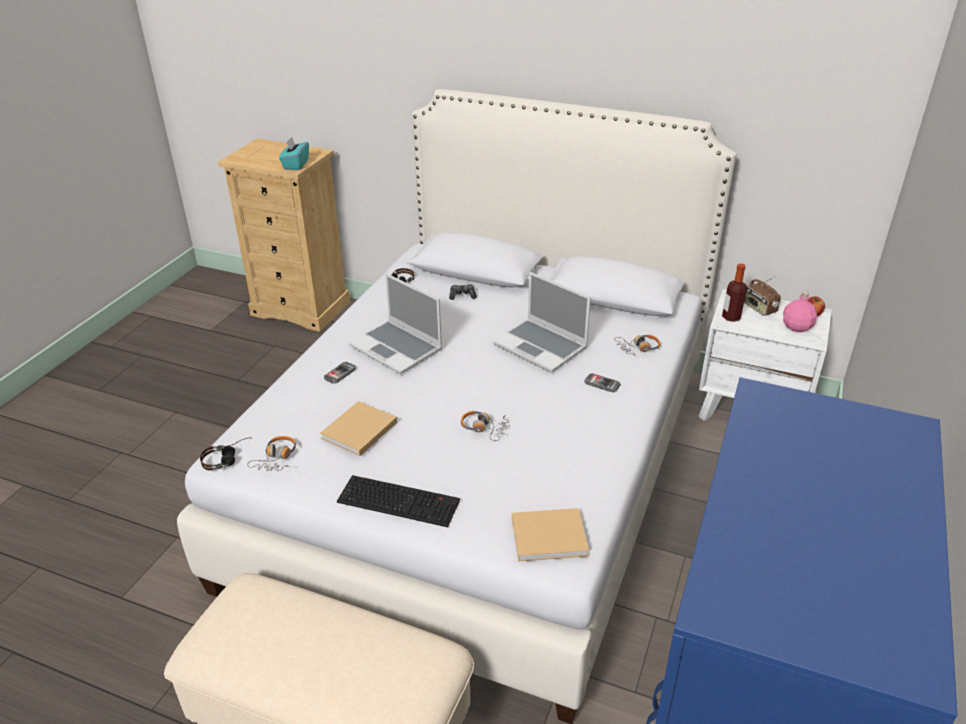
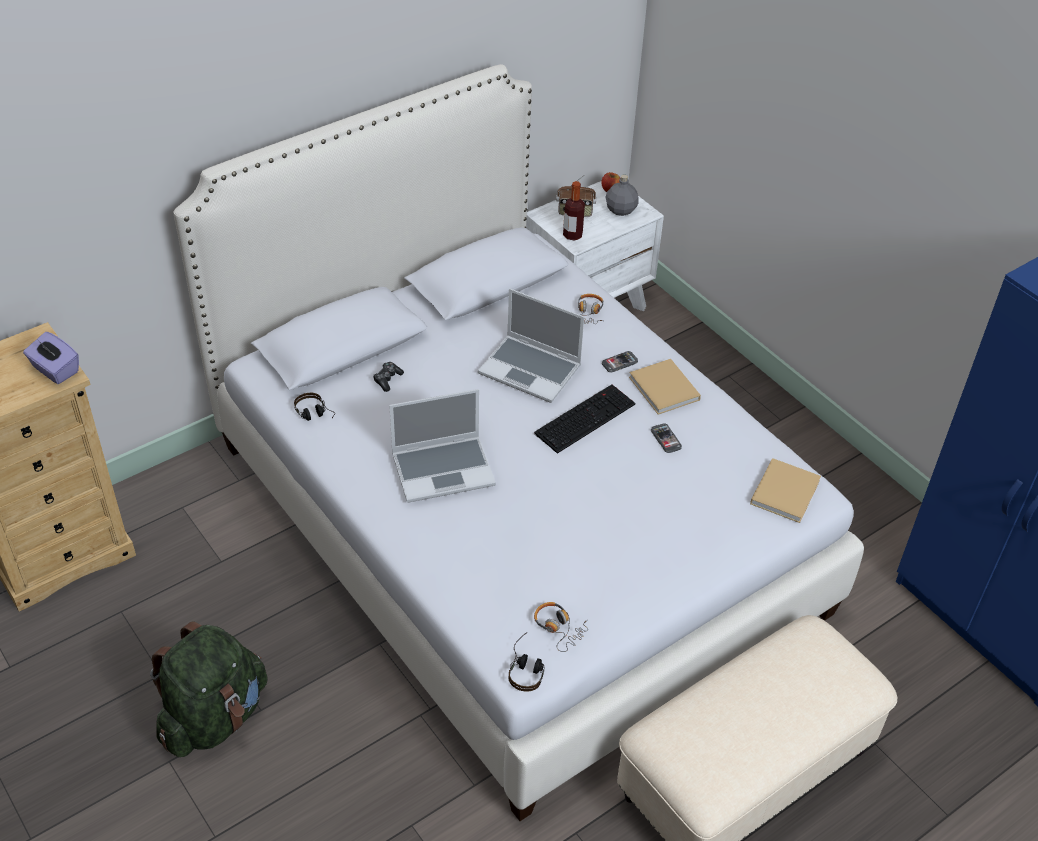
camera: 60 degrees left, 10 degrees up
(218, 413) = (214, 717): none -> green backpack
(295, 165) = (55, 370): turquoise tissue box -> purple tissue box
(340, 373) = (450, 530): phone -> phone (666, 439)
(358, 431) = (564, 553): beige book -> beige book (665, 390)
(400, 500) = (680, 563): keyboard -> keyboard (585, 417)
(484, 428) = (622, 466): headphones -> none
(542, 346) = (531, 370): laptop -> laptop turned 45 degrees clockwise
(796, 327) = (620, 210): pink bottle -> grey bottle

